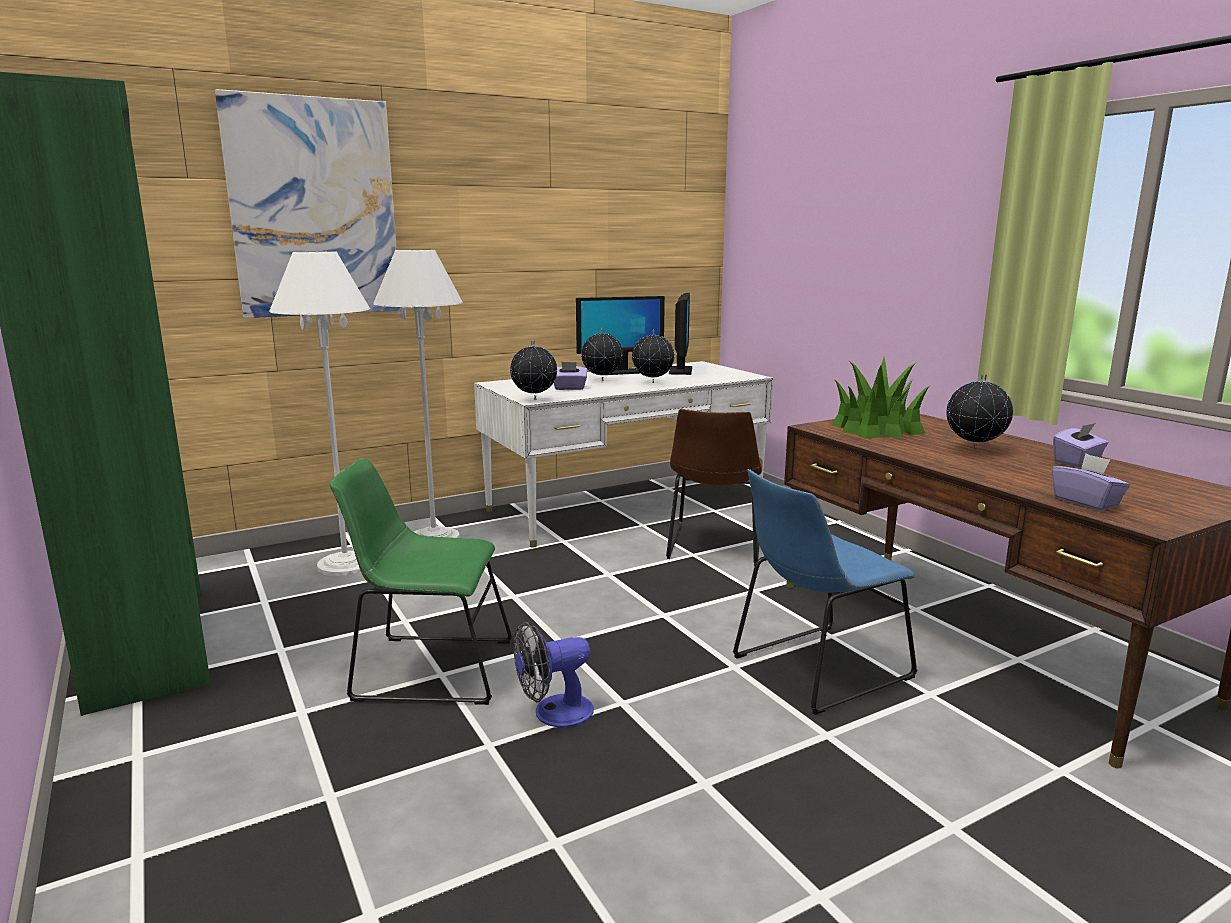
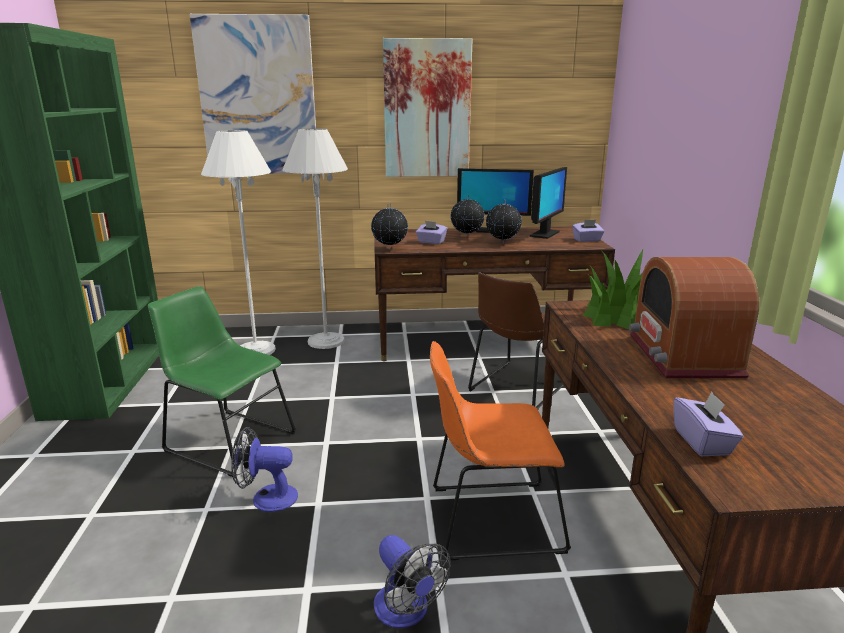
camera: 25 degrees right, 5 degrees up
(533, 227) = (427, 109): none -> picture
(626, 505) = (483, 338): white desk -> brown desk
(815, 669) = (489, 519): blue chair -> orange chair
(826, 769) = (406, 612): none -> fan
(974, 449) = (683, 355): globe -> radio
(1077, 462) = (776, 390): purple tissue box -> purple tissue box (587, 240)

